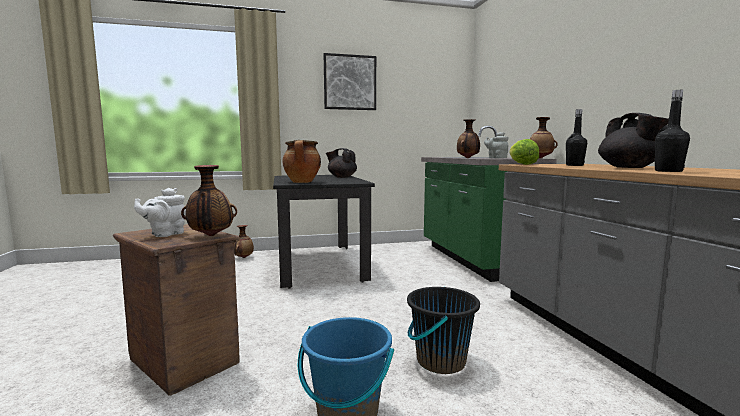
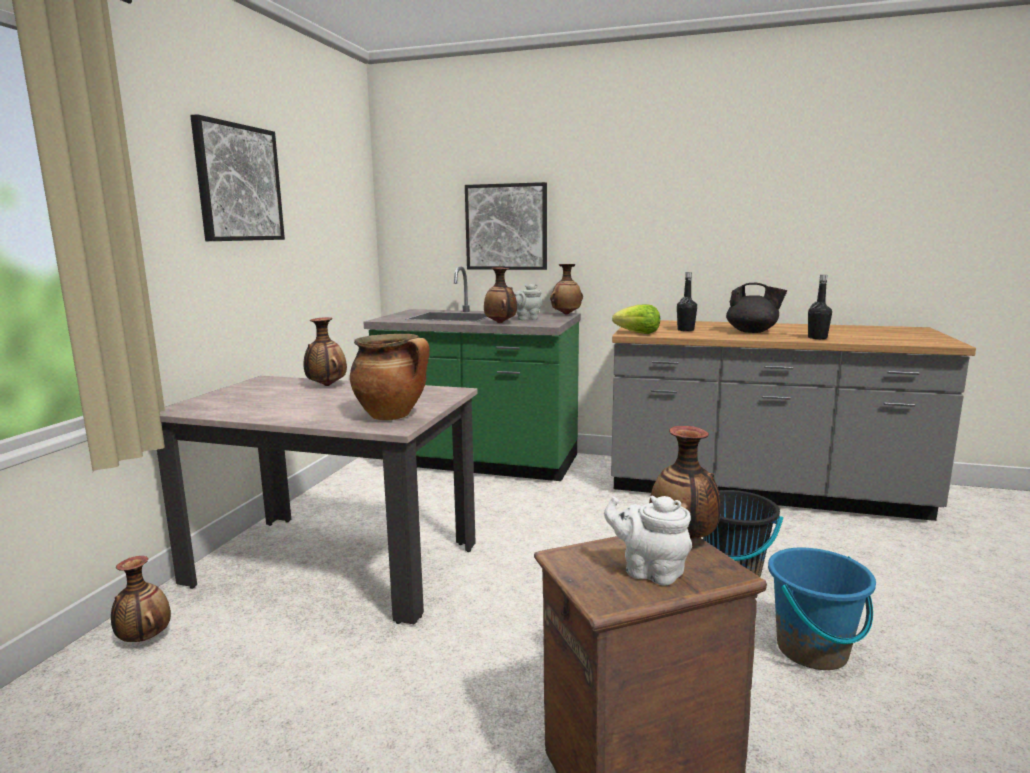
camera: 60 degrees left, 5 degrees up
(165, 234) = (649, 571): white teapot -> white teapot turned 150 degrees clockwise
(319, 264) = (334, 564): black dining table -> beige dining table
(341, 177) = (326, 385): black teapot -> vase
(522, 95) = (506, 227): none -> picture

